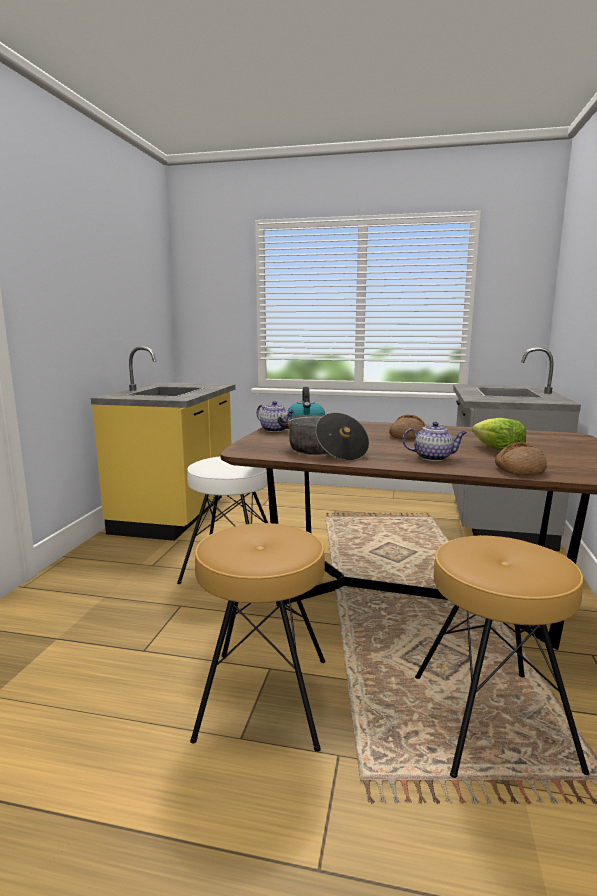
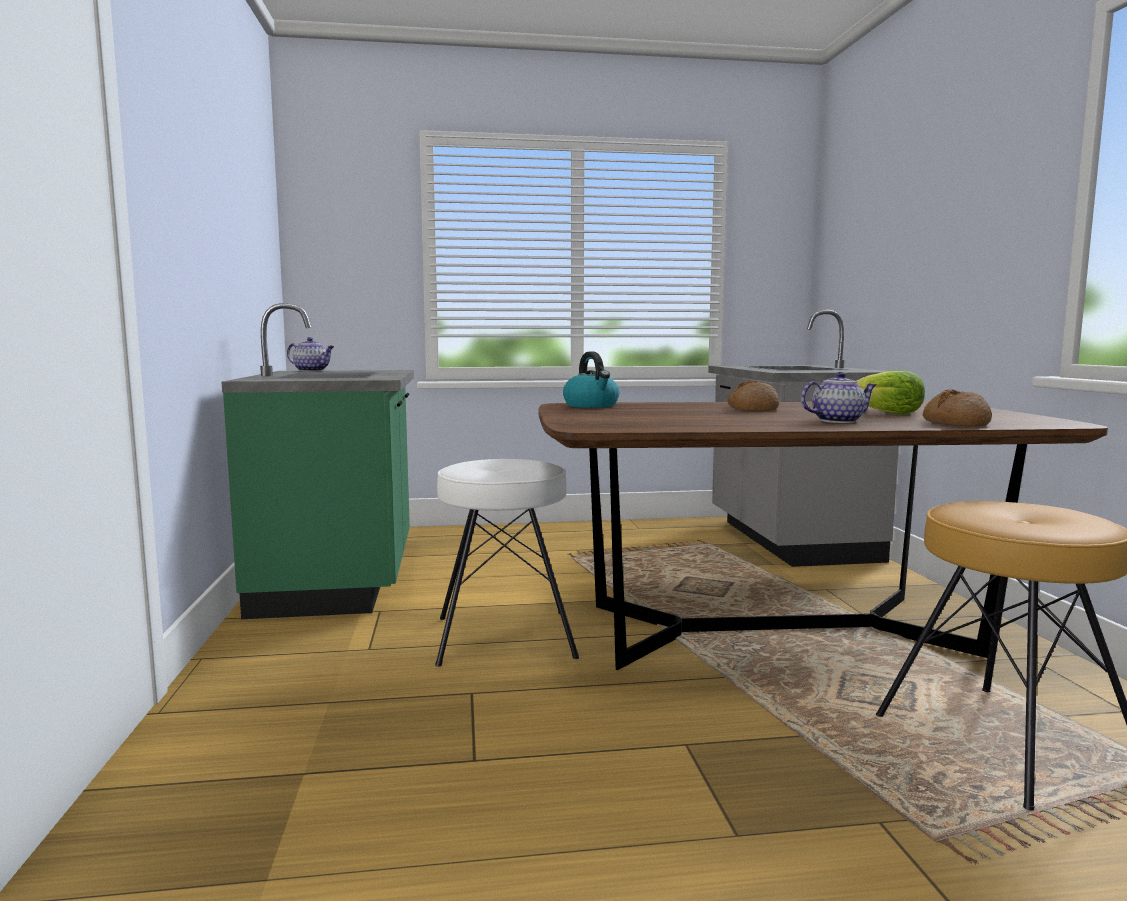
camera: 20 degrees left, 5 degrees down
(177, 514) = (341, 579): yellow counter -> green counter
(263, 697) = (714, 779): brown stool -> none
(275, 430) = (568, 411): teapot -> teapot (312, 371)
(324, 451) = (694, 423): cooking pot -> none

